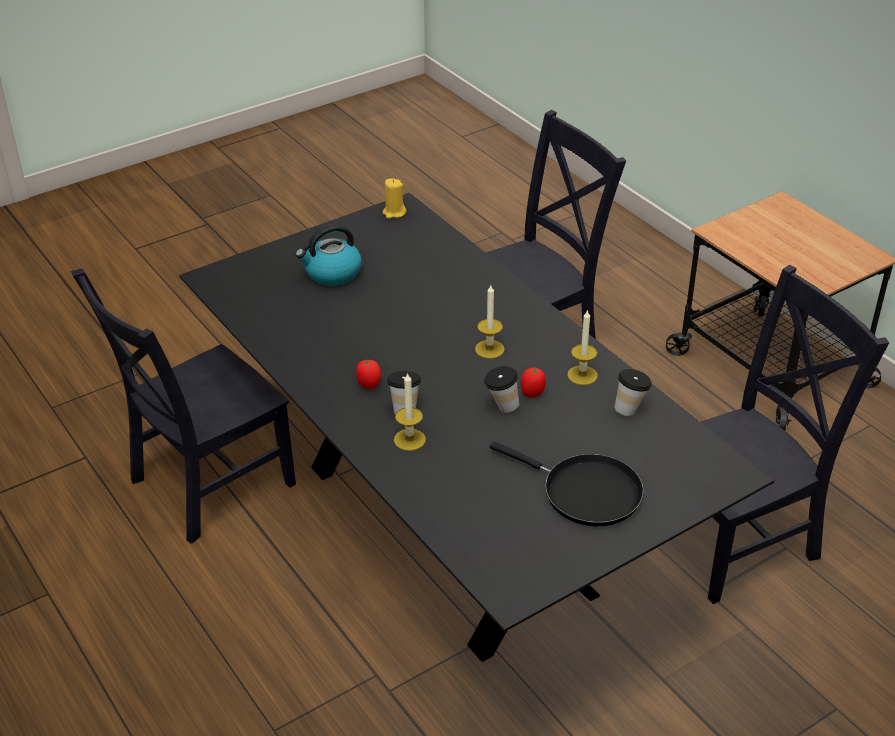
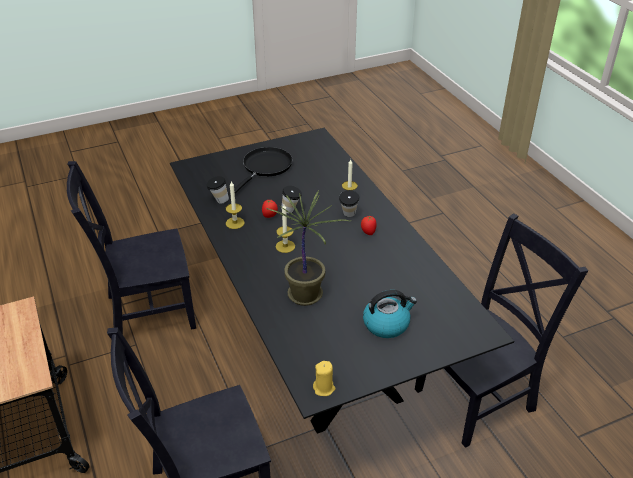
camera: 170 degrees left, 0 degrees up
(438, 291) = (306, 295): none -> potted plant
(585, 492) = (265, 167): black frying pan -> black frying pan turned 75 degrees clockwise

